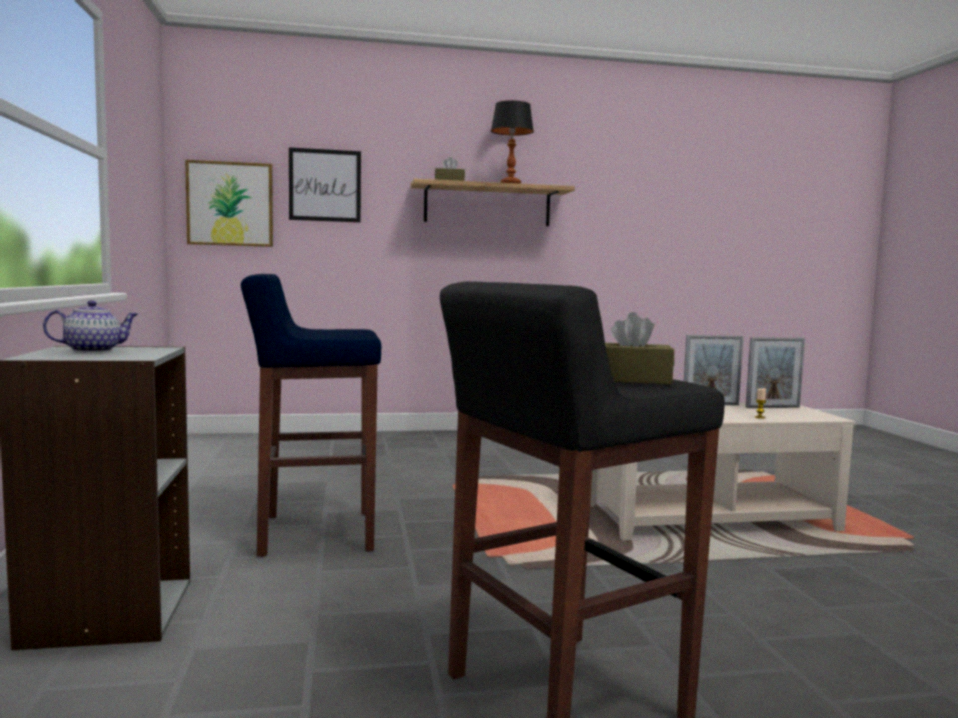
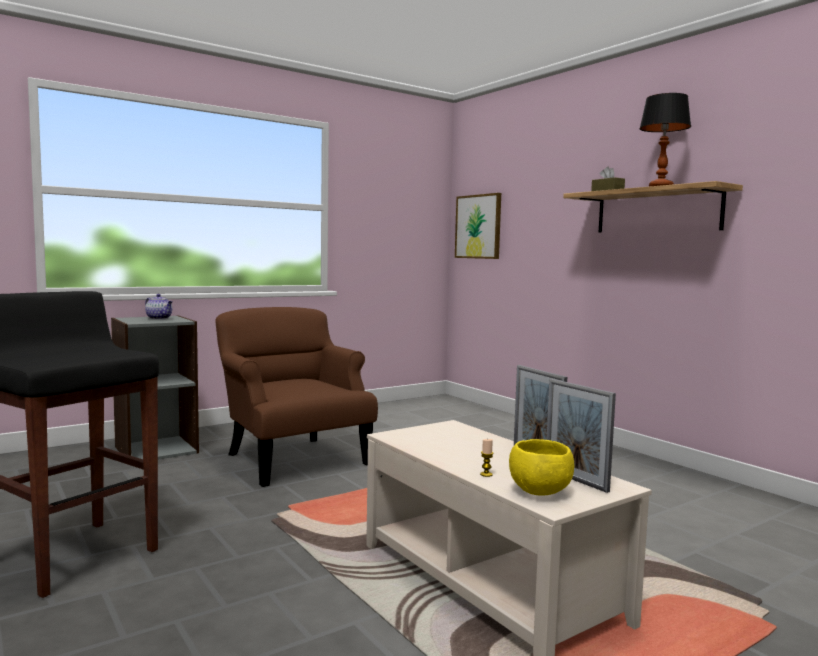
camera: 65 degrees right, 0 degrees up
(314, 533) = (293, 458): blue stool -> brown armchair
(325, 185) = (531, 206): picture -> none
(629, 379) = (48, 357): brown tissue box -> none
(801, 415) = (540, 492): none -> yellow bowl

